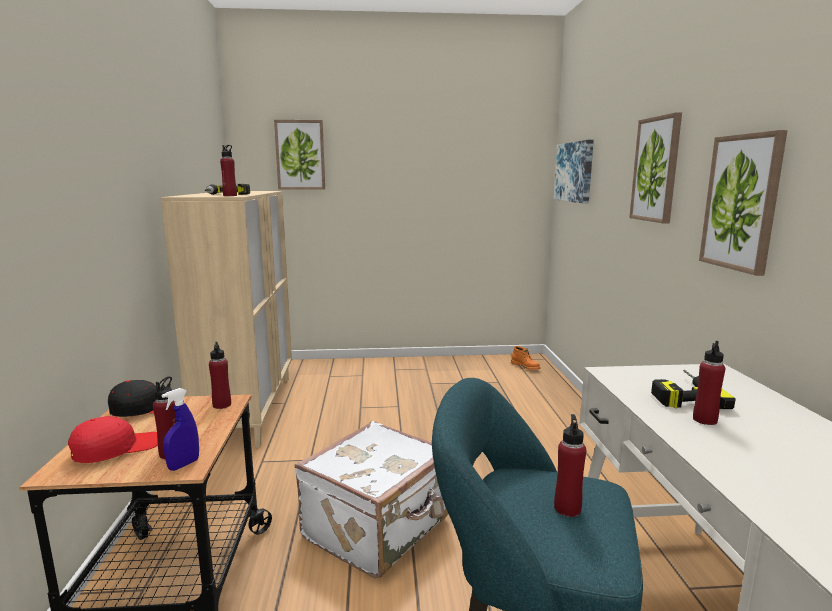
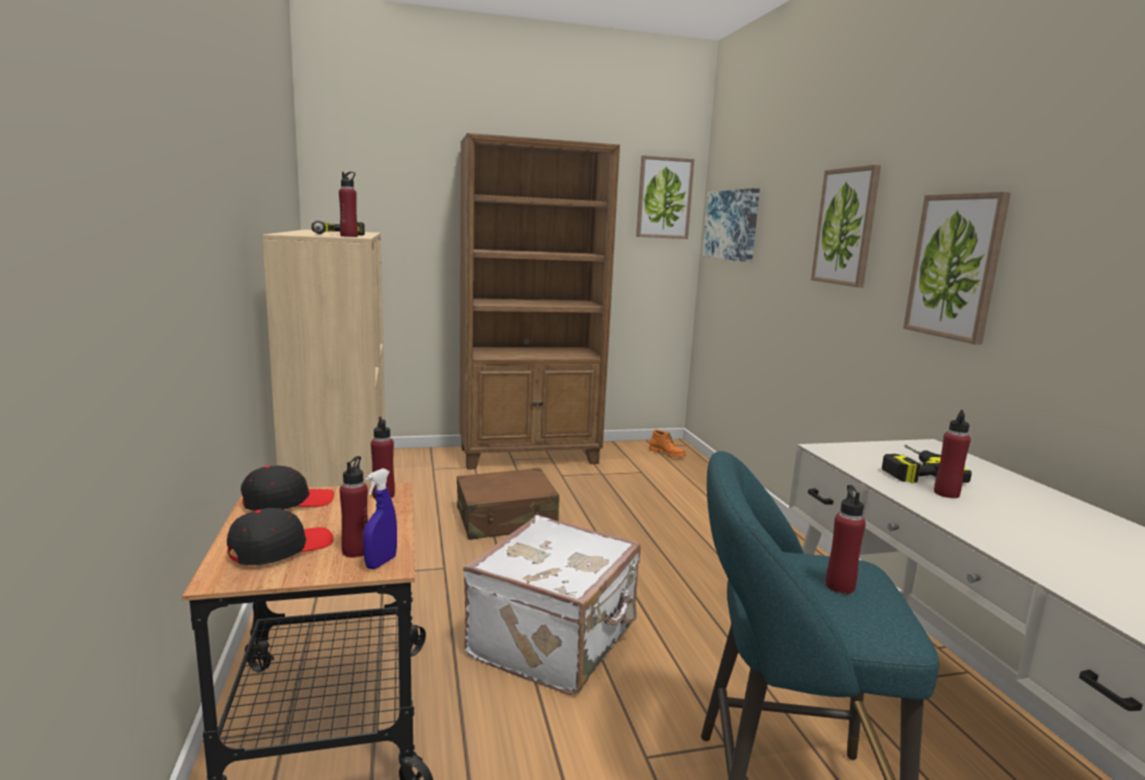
camera: 10 degrees left, 0 degrees up
(116, 449) = (280, 548): red cap -> black cap
(300, 155) = (396, 188): picture -> picture (664, 198)
(373, 420) = (506, 519): none -> brown suitcase
(410, 367) = (530, 456): none -> brown bookcase

